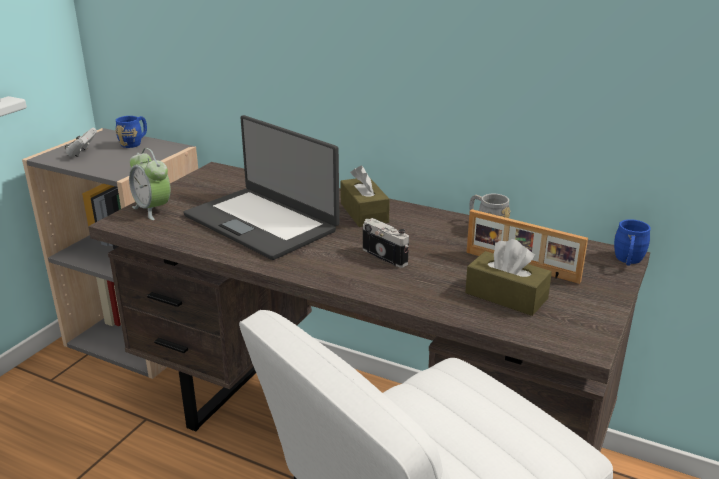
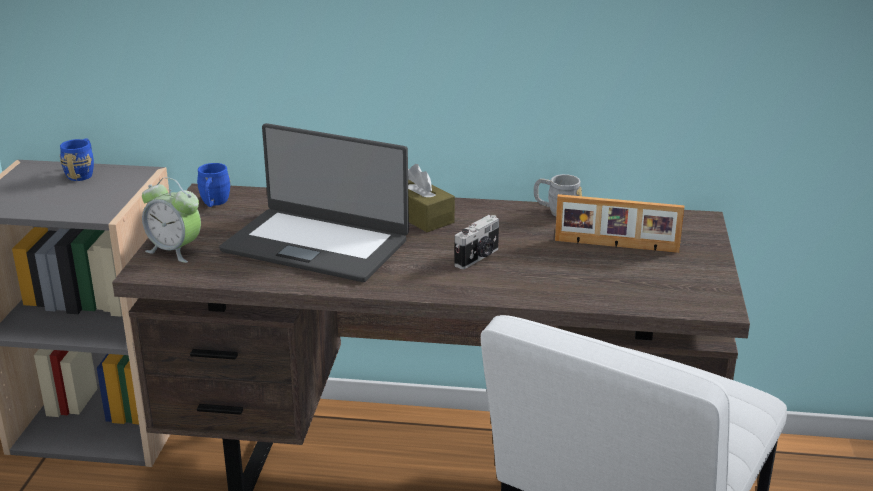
camera: 20 degrees left, 0 degrees up
(82, 153) = (26, 196): white game controller -> none
(386, 256) = (478, 258): camera -> camera turned 105 degrees clockwise
(506, 296) = (621, 276): brown tissue box -> none
(628, 261) = (708, 223): blue mug -> blue mug (214, 203)

